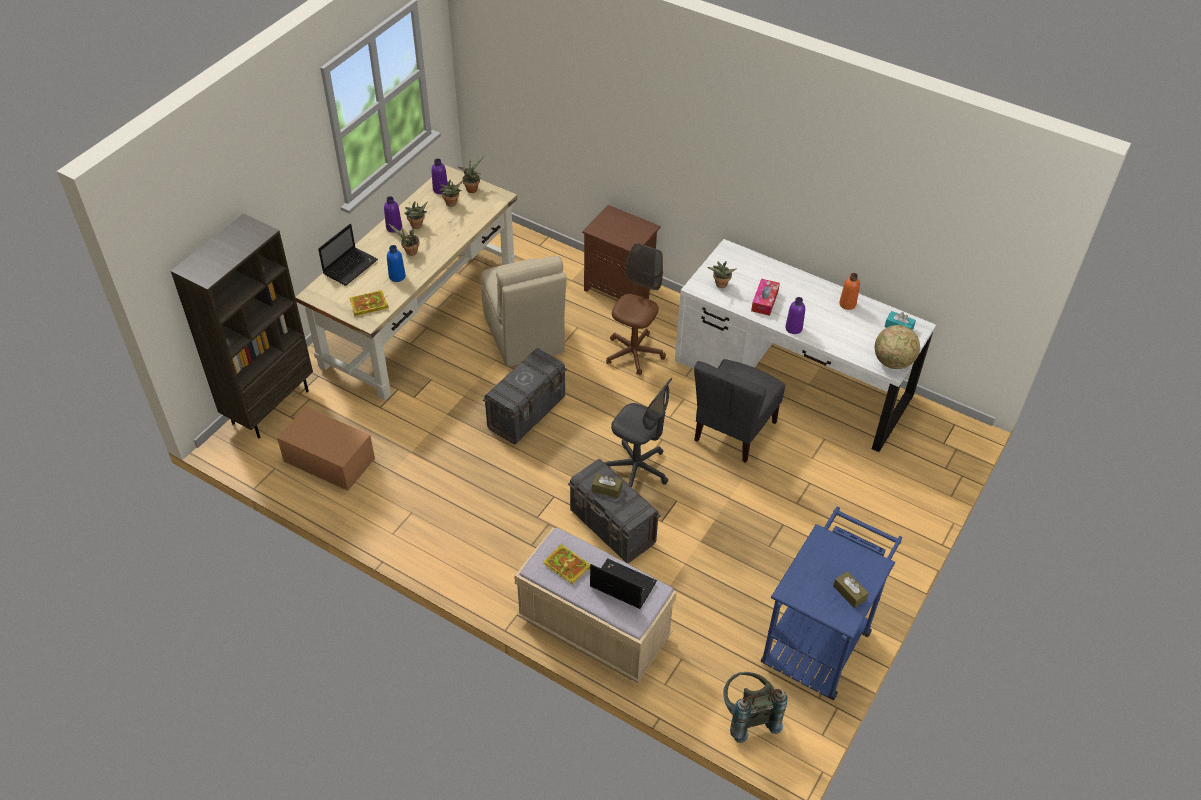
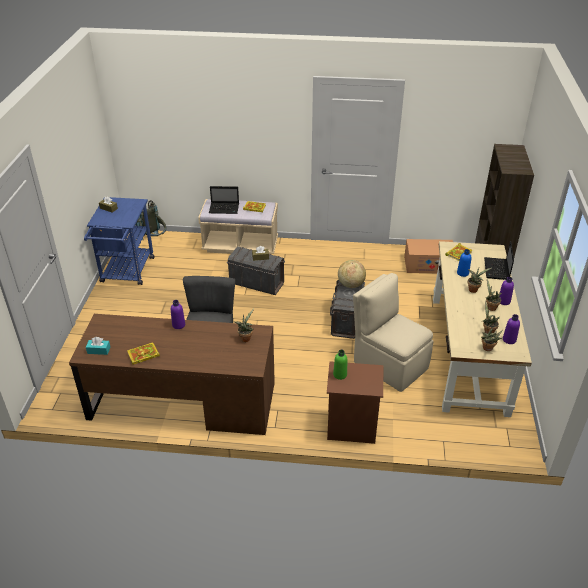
camera: 155 degrees right, 10 degrees down
(634, 353) = (306, 379): brown office chair -> none
(635, 236) = (340, 375): none -> green bottle
(637, 469) = (260, 313): grey office chair -> none
(764, 301) = (207, 337): tissue box -> none
(793, 378) = (182, 401): white desk -> brown desk
(847, 304) = (142, 355): orange bottle -> book
(893, 362) = (100, 324): globe -> globe (351, 285)

